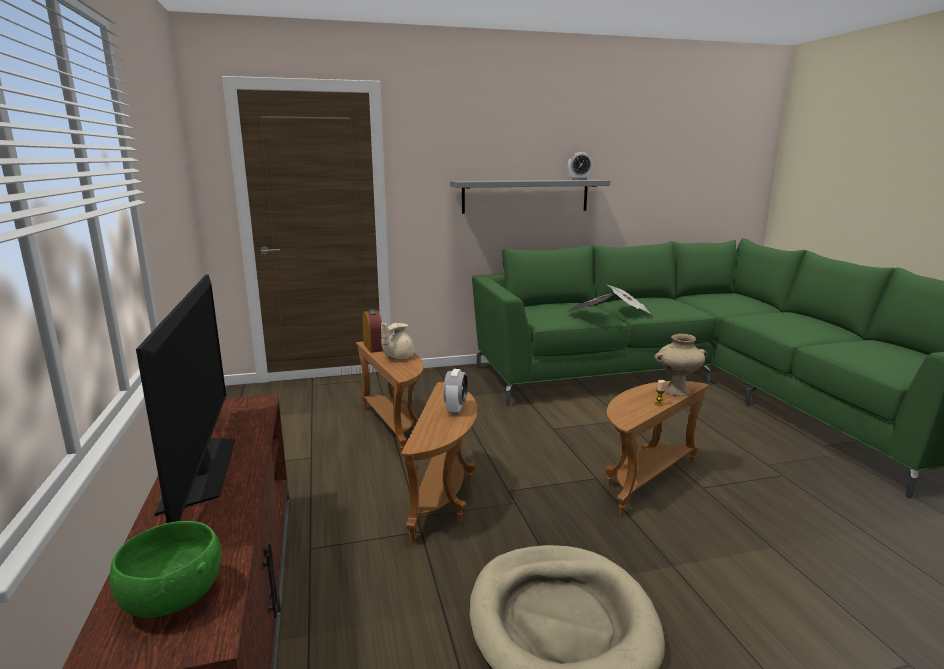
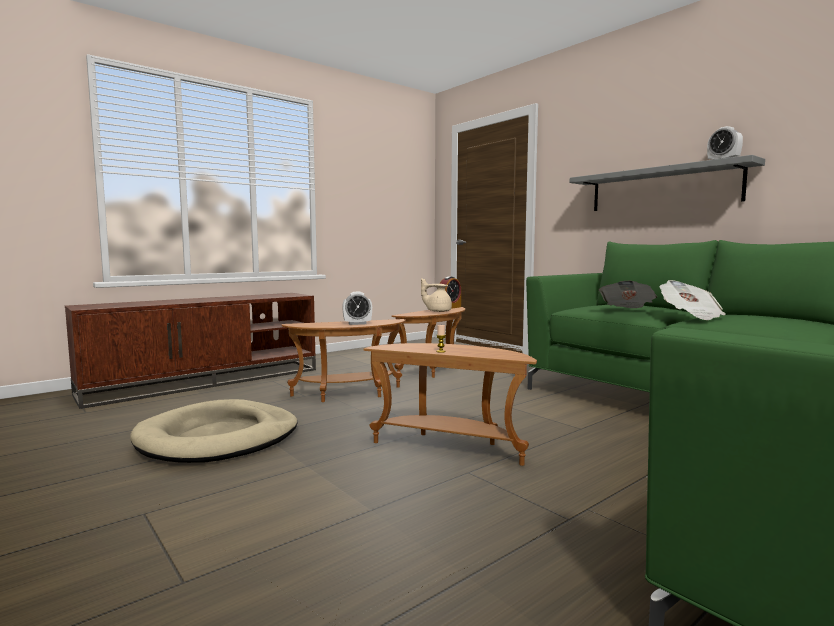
camera: 65 degrees right, 10 degrees down
(172, 598) = (111, 305): green bowl -> none
(201, 469) = (216, 298): television -> none
(676, 391) = (486, 354): beige vase -> none

